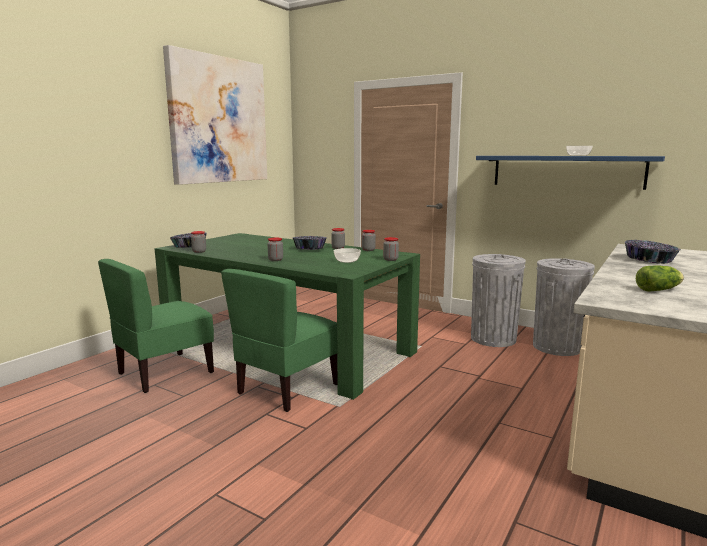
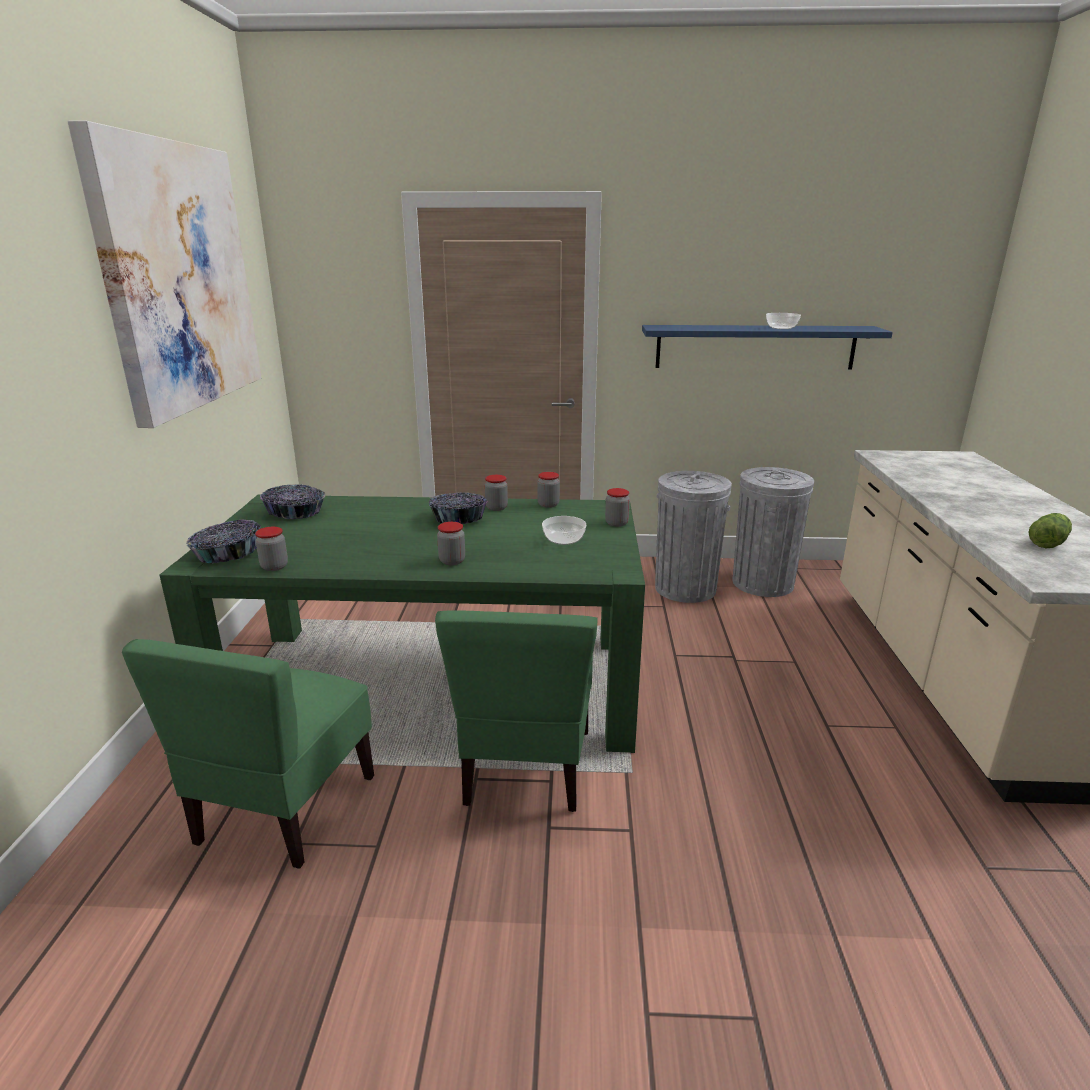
camera: 30 degrees left, 10 degrees up
(649, 260) = (941, 481): bowl -> bowl (295, 513)

